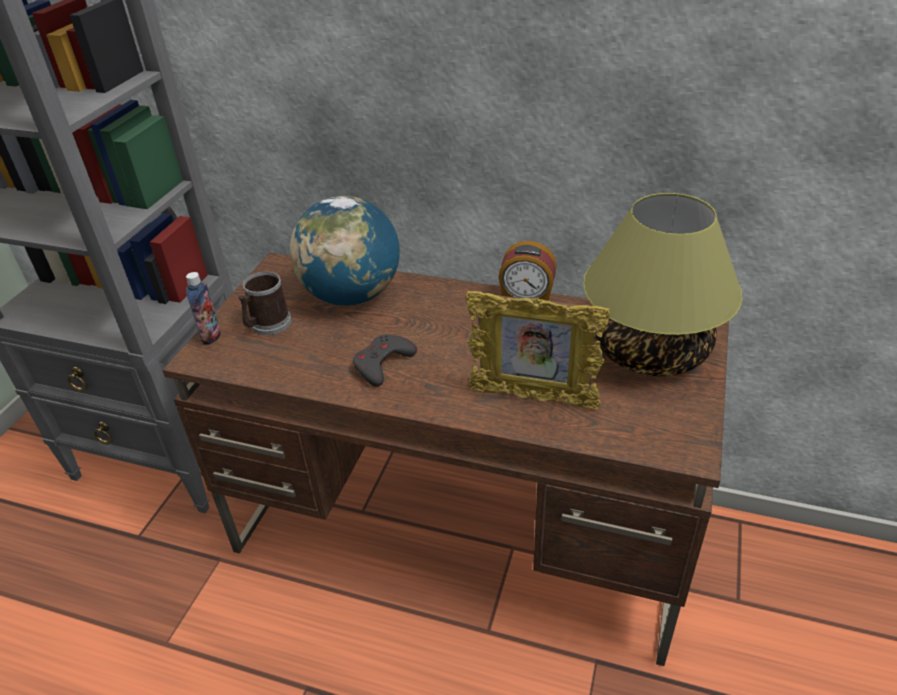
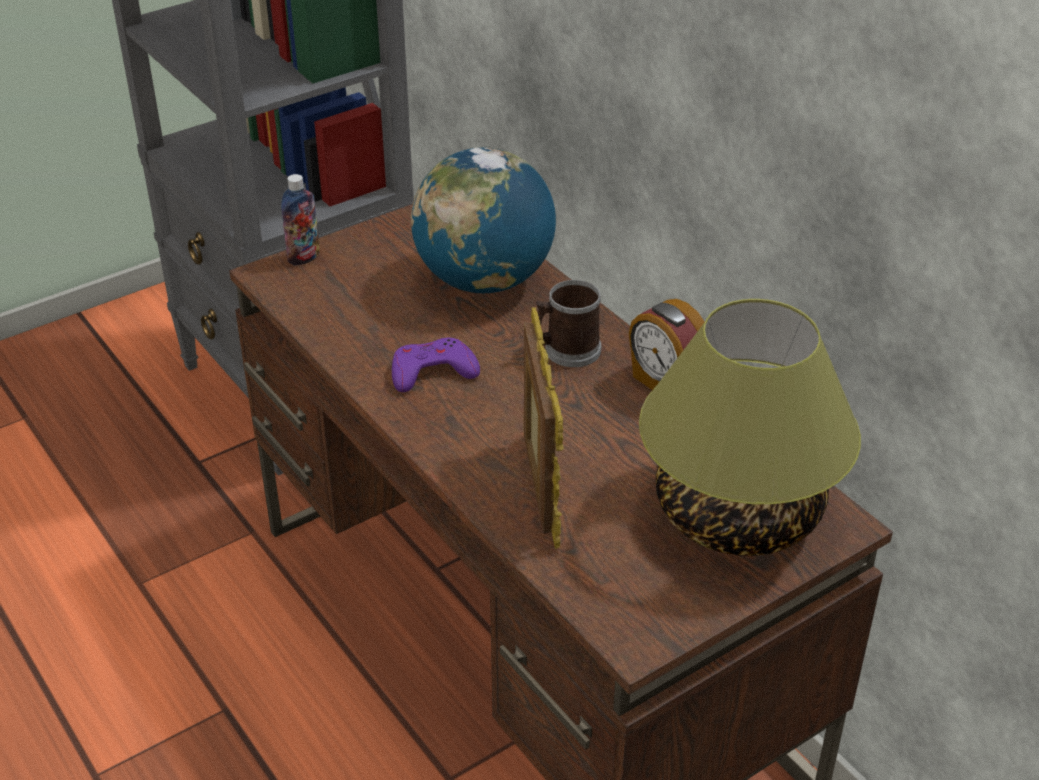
camera: 35 degrees right, 0 degrees up
(267, 325) = (367, 271): mug -> mug (566, 351)
(383, 363) = (432, 371): grey game controller -> purple game controller
(533, 398) = (540, 490): picture frame -> picture frame turned 150 degrees counterclockwise

